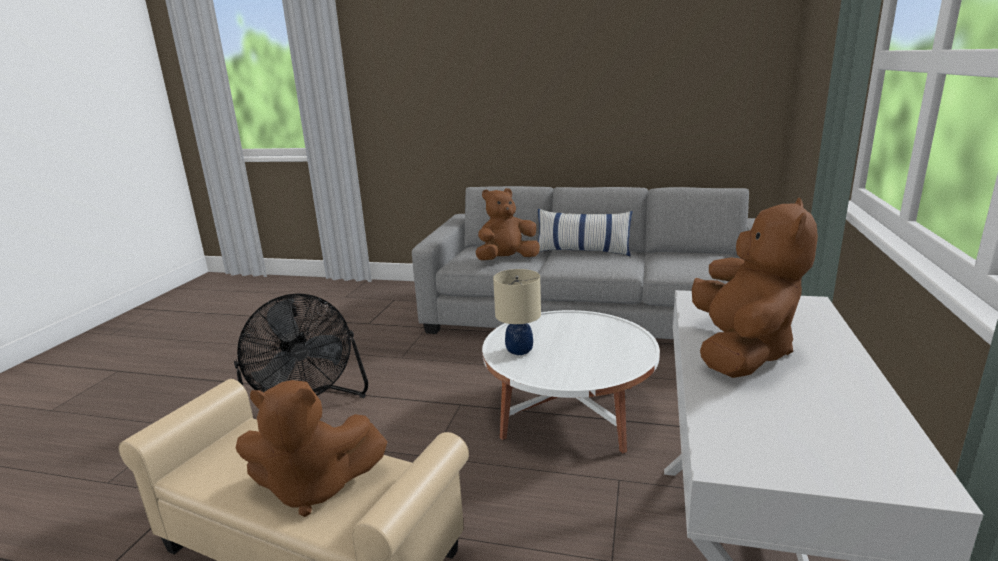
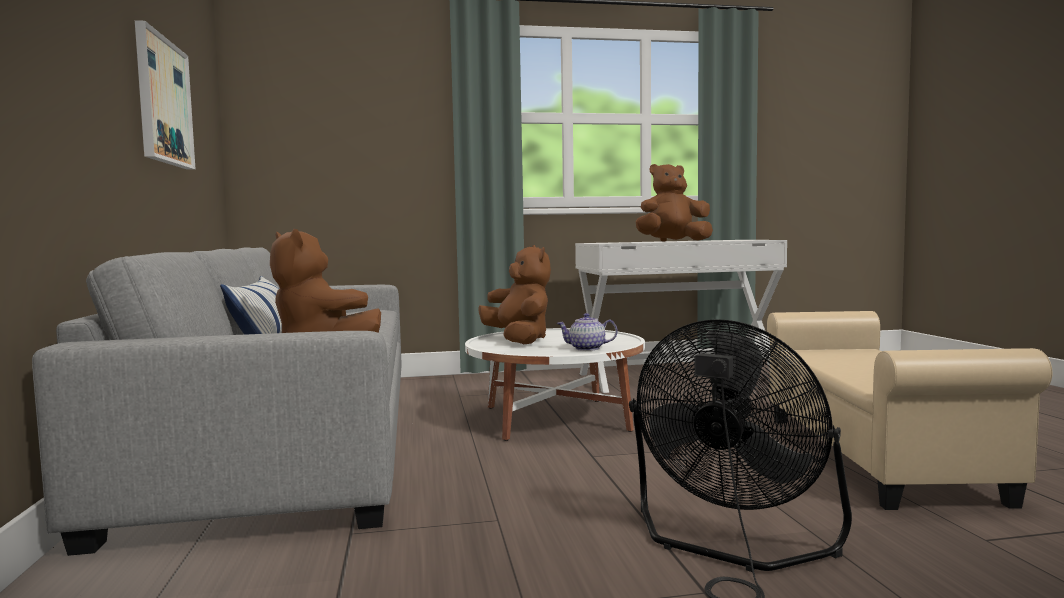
camera: 115 degrees left, 15 degrees down
(314, 488) = (870, 361): brown plush toy -> brown plush toy (519, 340)
(518, 351) = (586, 348): beige table lamp -> teapot
(629, 84) = (163, 102): none -> picture

